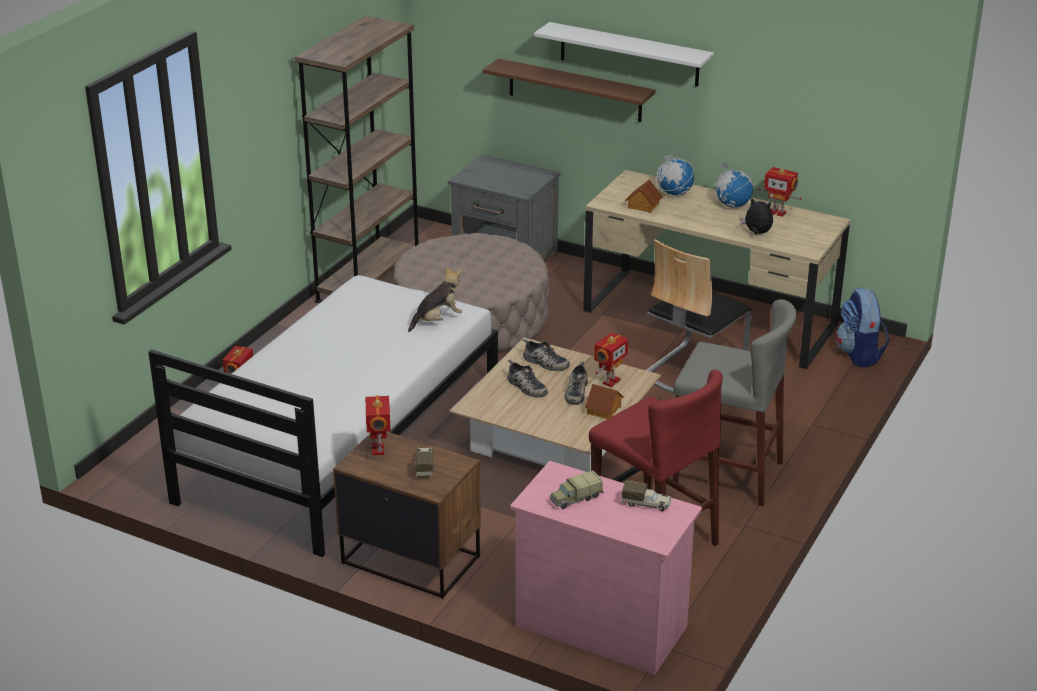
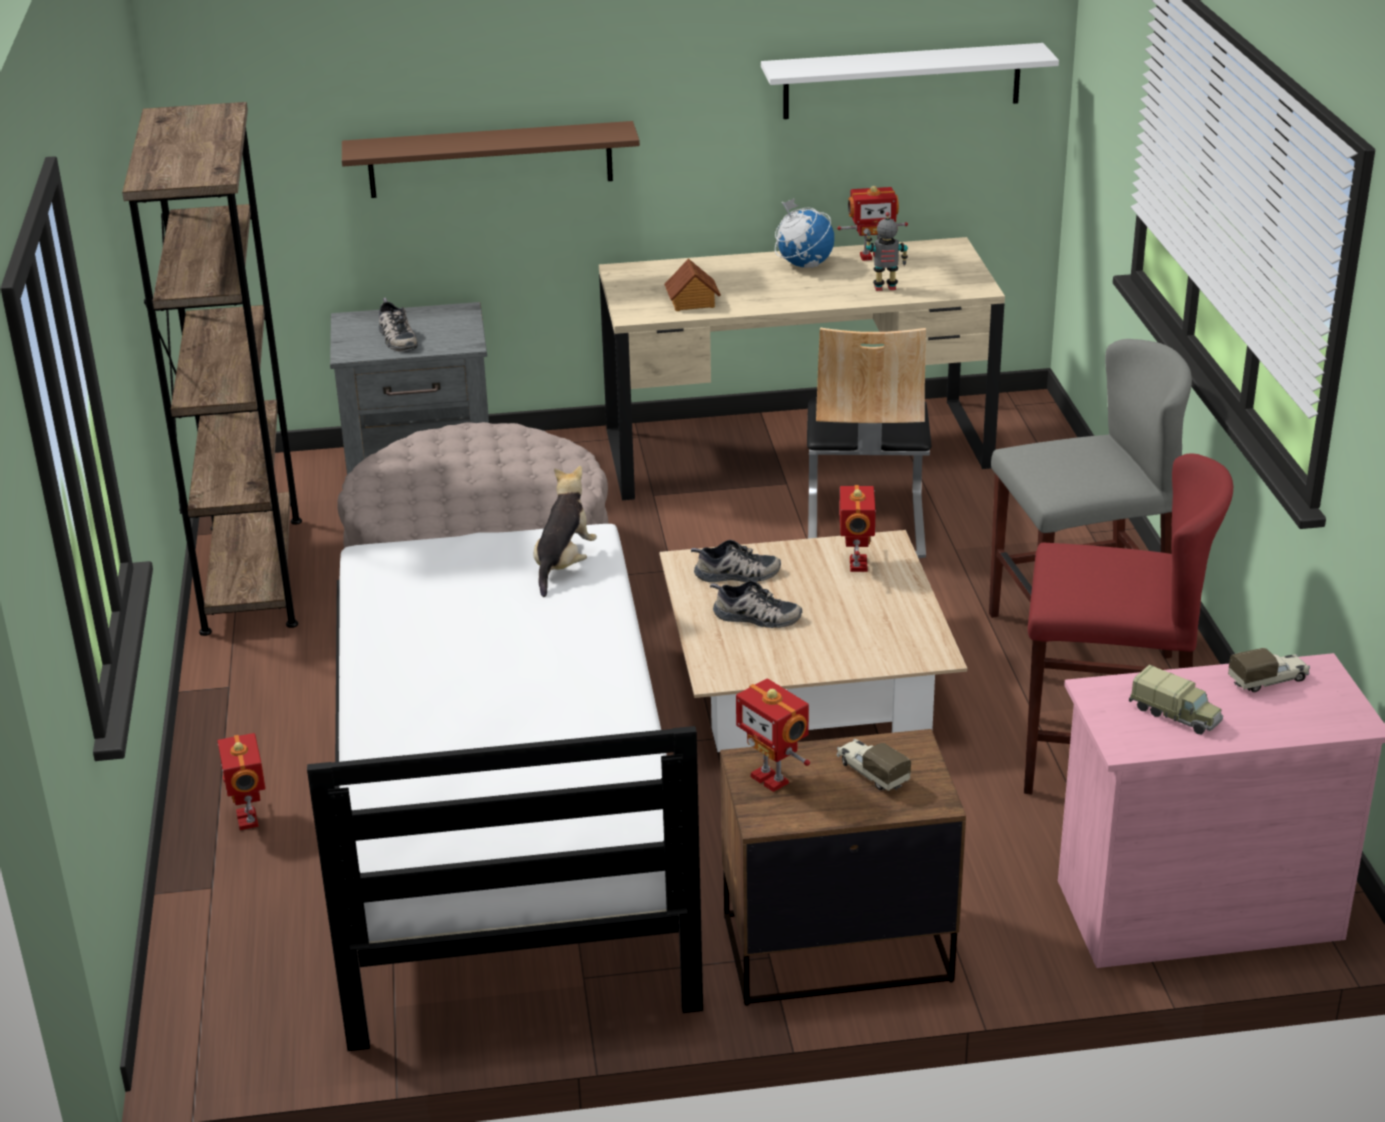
camera: 35 degrees left, 0 degrees up
(575, 391) = (830, 595): shoe -> shoe (396, 338)
(575, 498) = (1176, 715): toy truck -> toy truck turned 75 degrees counterclockwise
(604, 410) = (901, 605): toy house -> none
(629, 54) = (582, 74): white shelf -> white shelf (902, 81)
(674, 193) = (708, 274): globe -> none
(757, 233) = (885, 288): plush toy -> toy robot
(859, 355) = (1029, 428): backpack -> none

